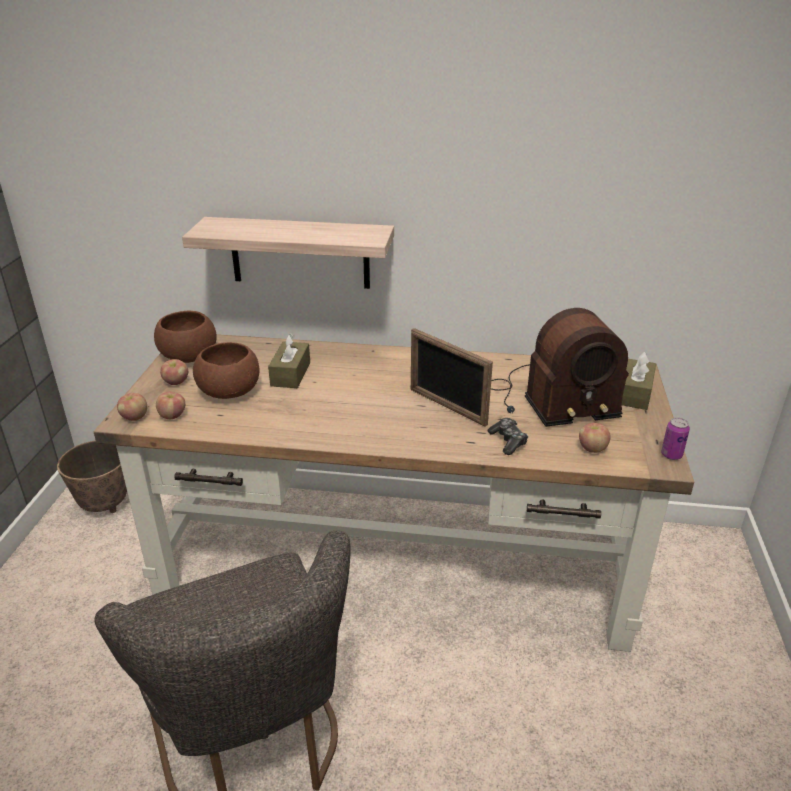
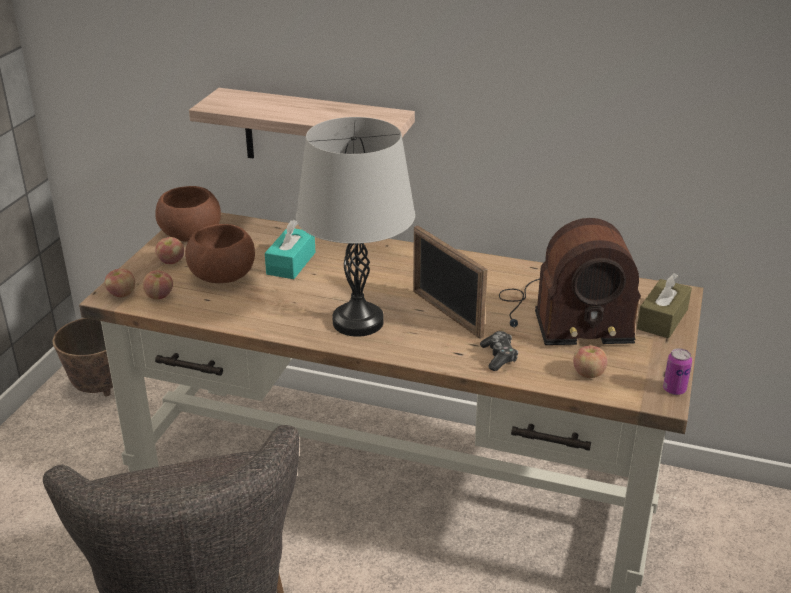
camera: 10 degrees right, 0 degrees up
(290, 374) = (291, 263): brown tissue box -> turquoise tissue box
(369, 422) = (358, 322): none -> grey table lamp

